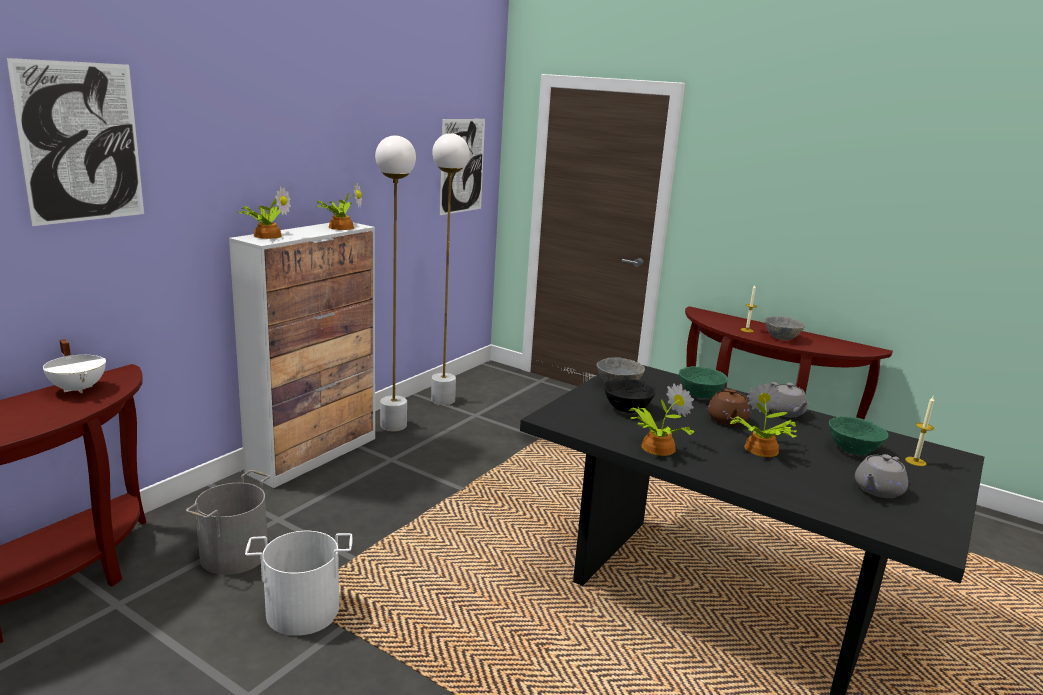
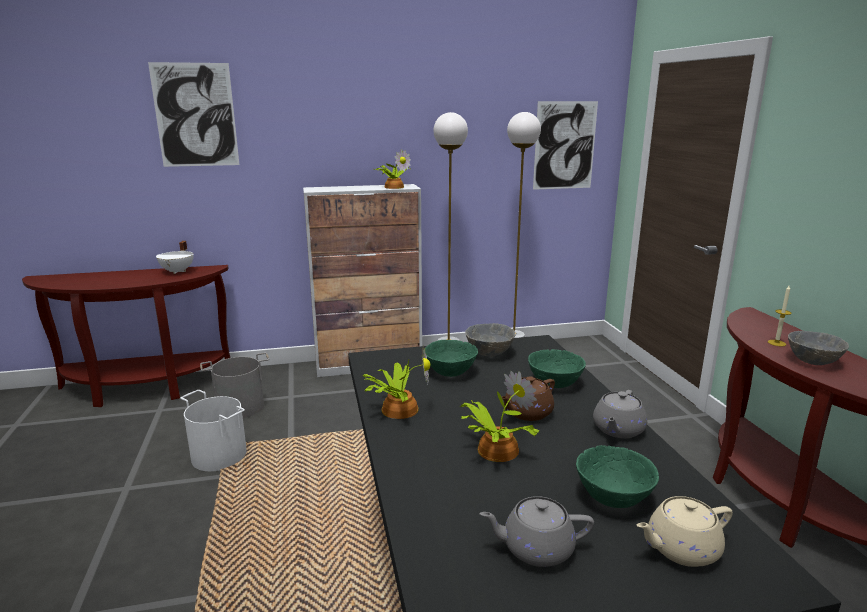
camera: 45 degrees right, 0 degrees up
(267, 235) = (328, 187): potted plant -> none
(627, 409) = (450, 372): black bowl -> green bowl
(915, 461) = (680, 549): candle -> beige teapot

